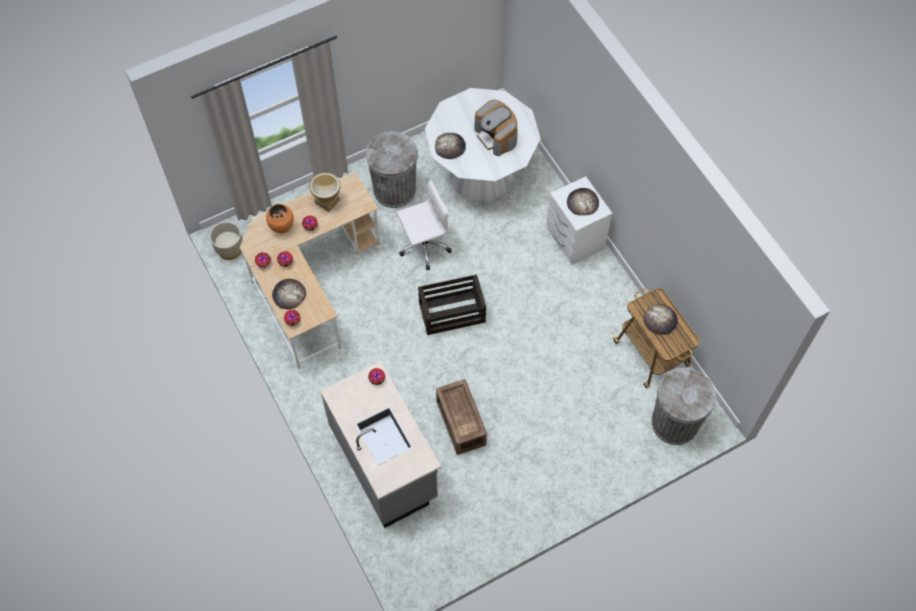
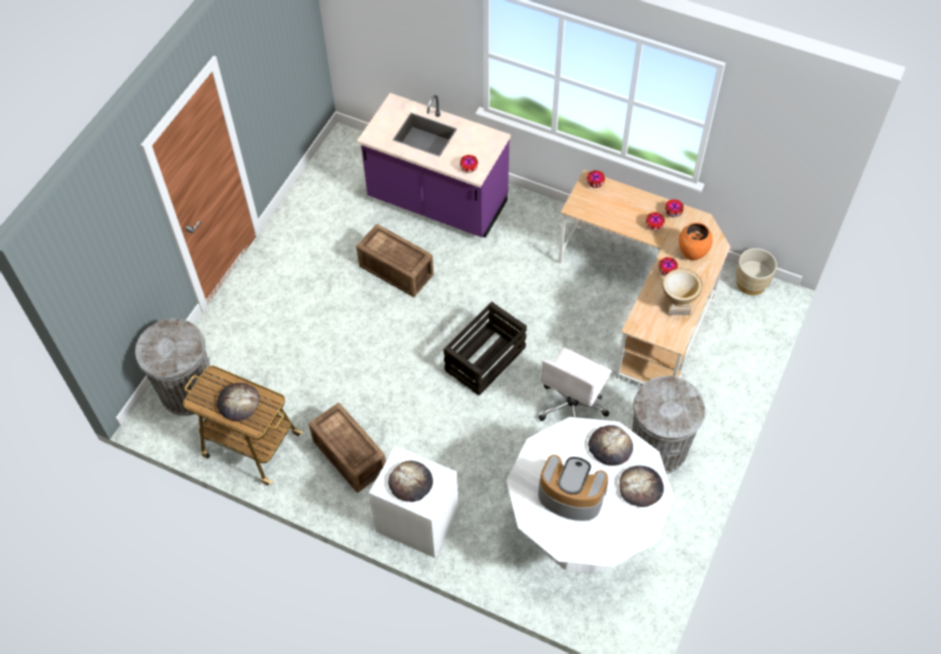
camera: 145 degrees right, 5 degrees down
(289, 295) = (621, 202): bread -> bread (640, 487)
(384, 462) = (437, 202): grey counter -> purple counter
(590, 304) = (349, 457): none -> crate

